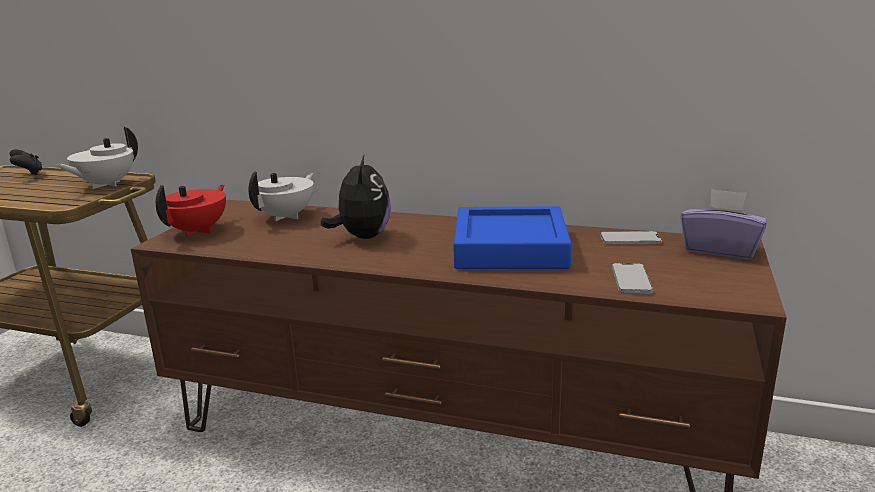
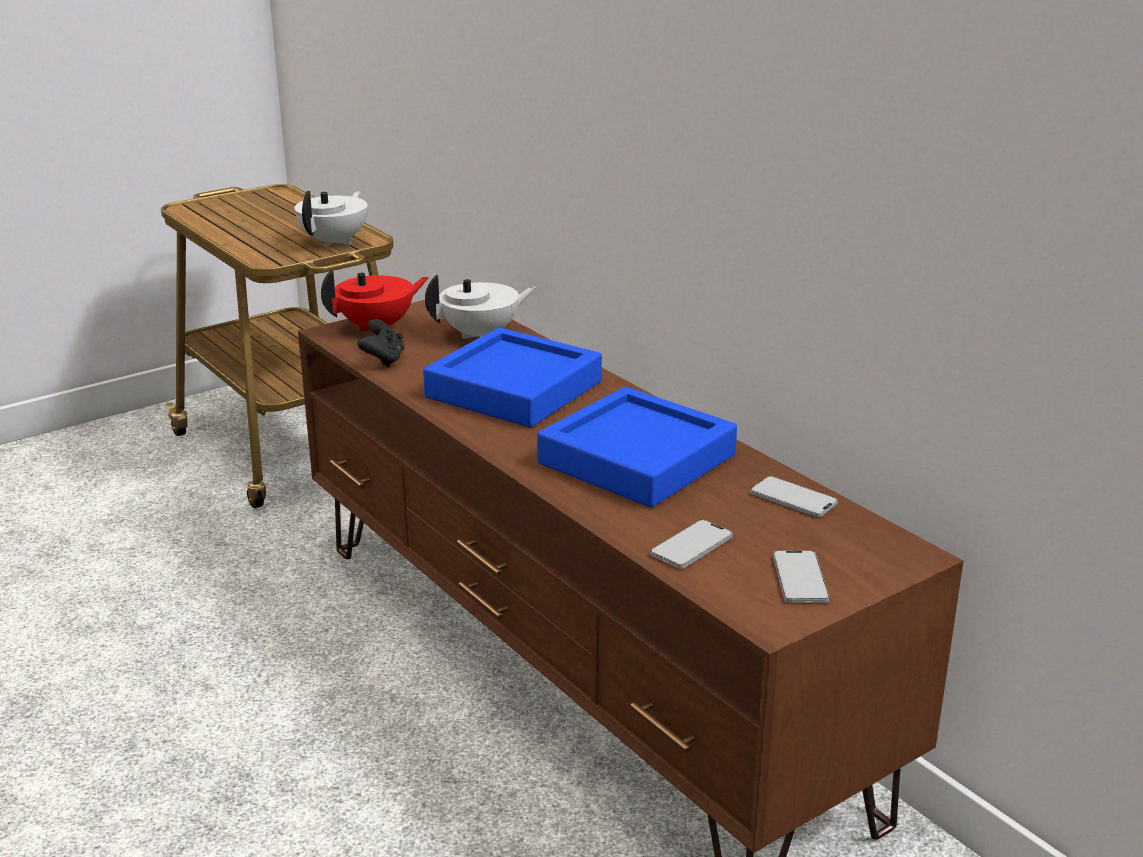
camera: 35 degrees right, 5 degrees up
(29, 174) = (289, 205): black game controller -> black game controller (383, 360)
(105, 185) = (335, 242): white teapot -> white teapot turned 135 degrees clockwise
(362, 237) = (514, 389): plush toy -> blue tray
(716, 274) = (800, 578): none -> phone
(720, 249) = (874, 552): purple tissue box -> none

